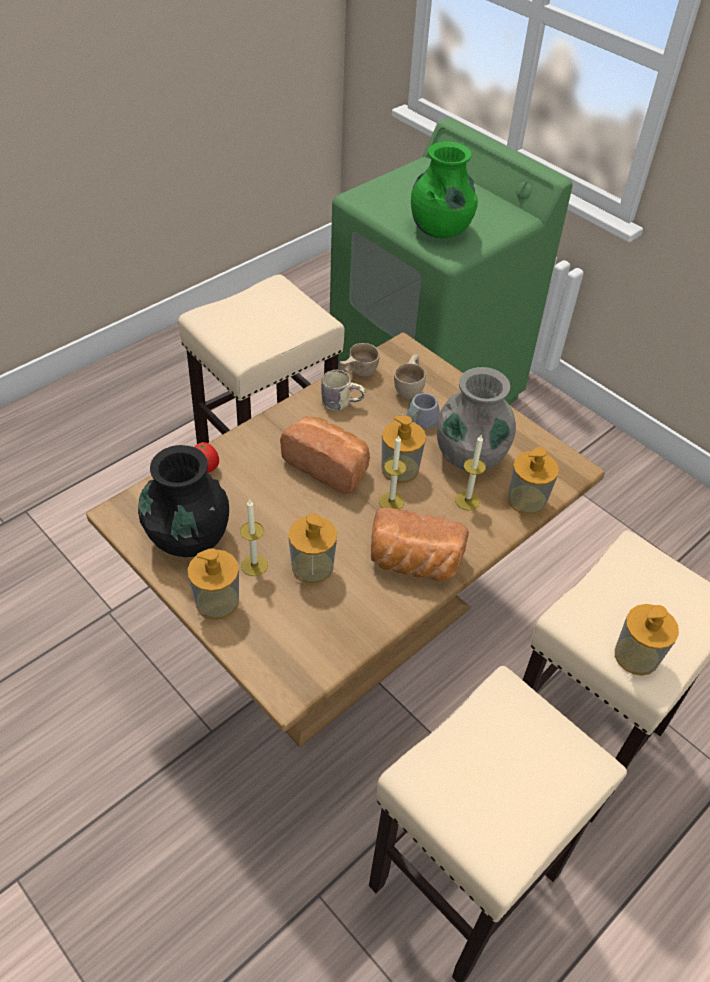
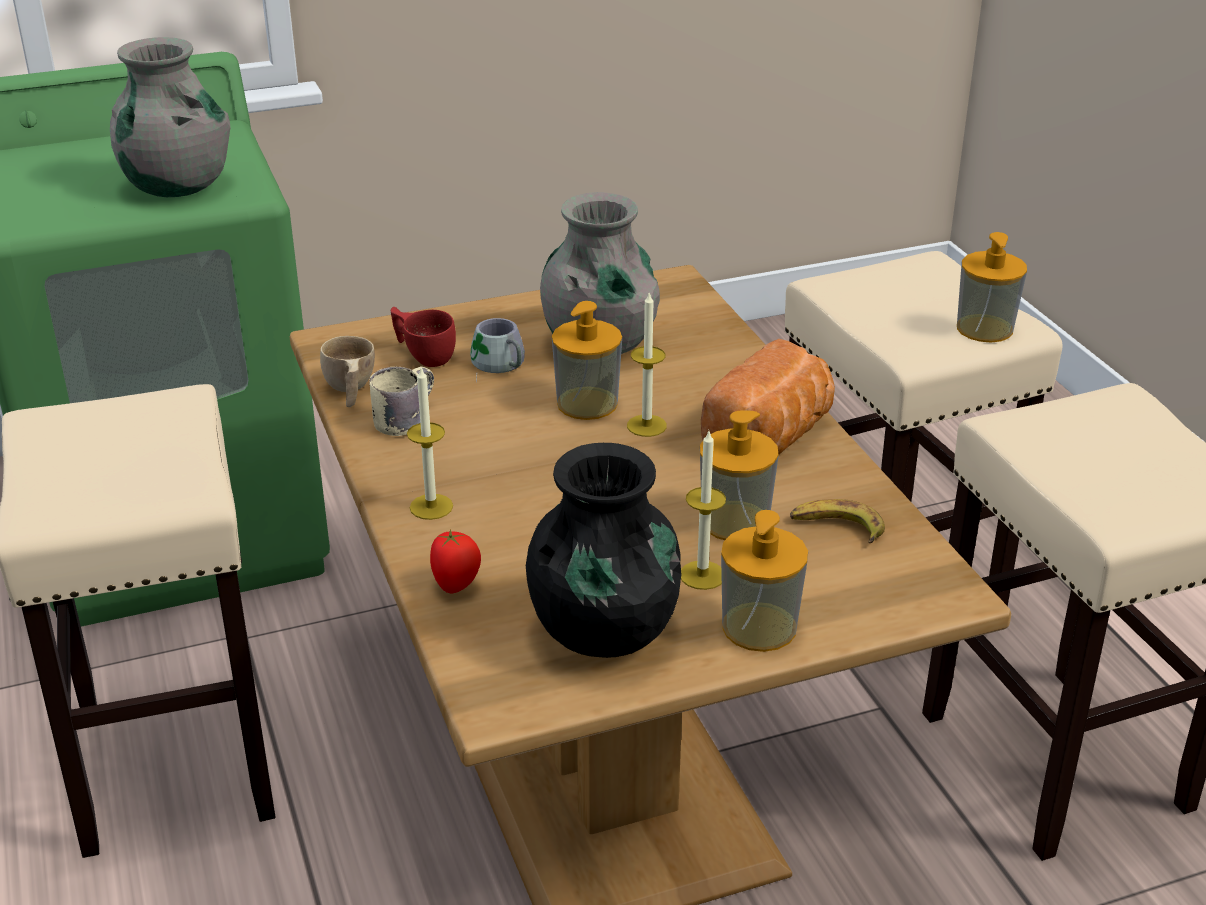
camera: 65 degrees left, 15 degrees down
(328, 617) = (836, 528): none -> banana
(329, 466) = (536, 461): bread -> none
(410, 387) = (423, 354): beige cup -> red cup
(440, 229) = (177, 187): green vase -> grey vase
(467, 501) = (682, 367): candle -> candle (431, 507)
(526, 500) = (708, 326): soap dispenser -> none

